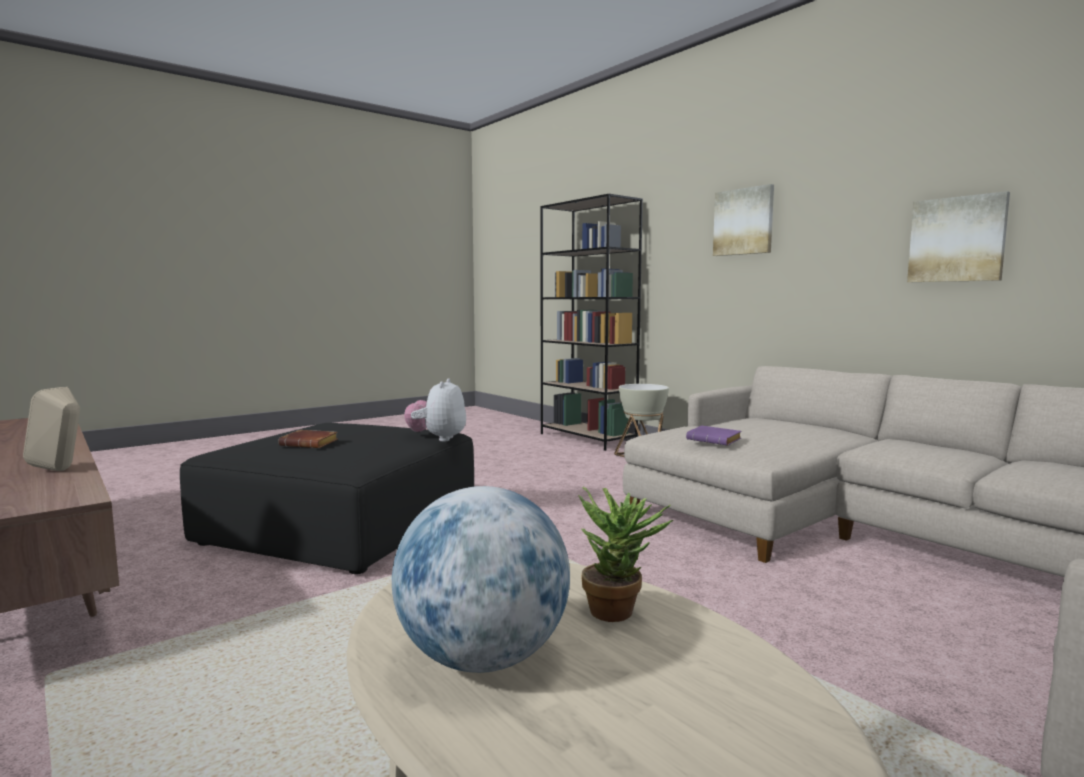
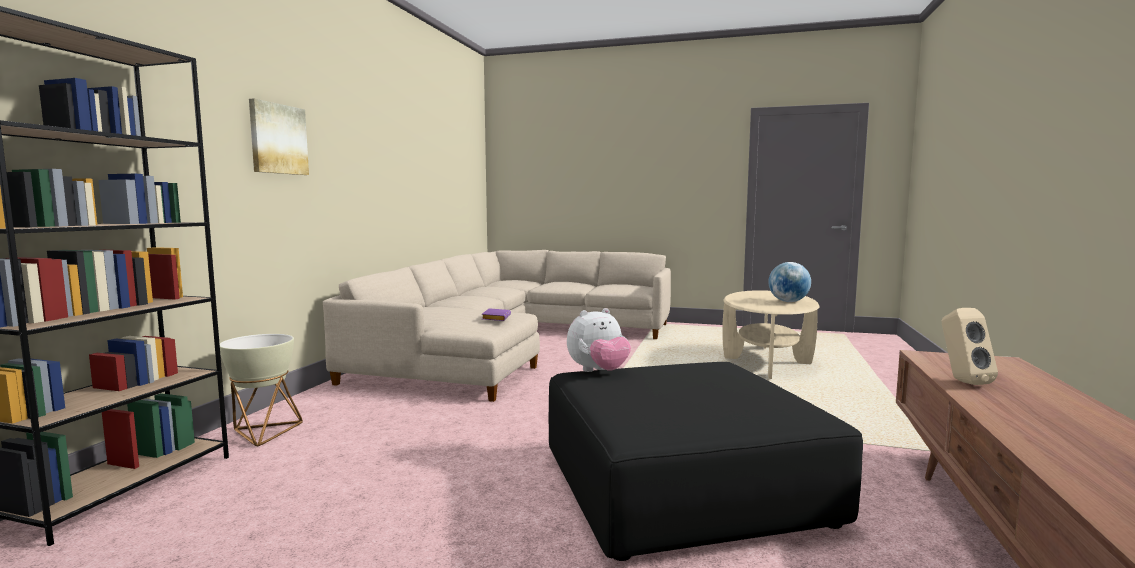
camera: 125 degrees left, 0 degrees up
(311, 444) = (722, 386): brown book -> none
(620, 611) = (745, 299): potted plant -> none
(957, 239) = (394, 180): picture -> none

